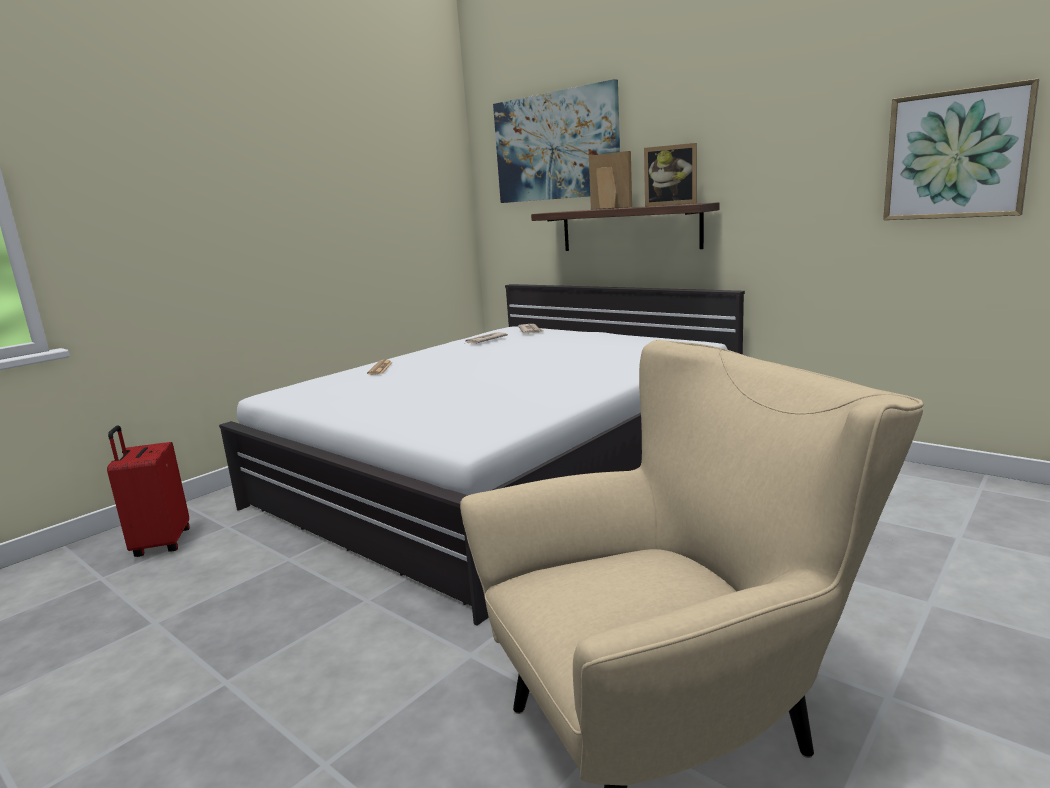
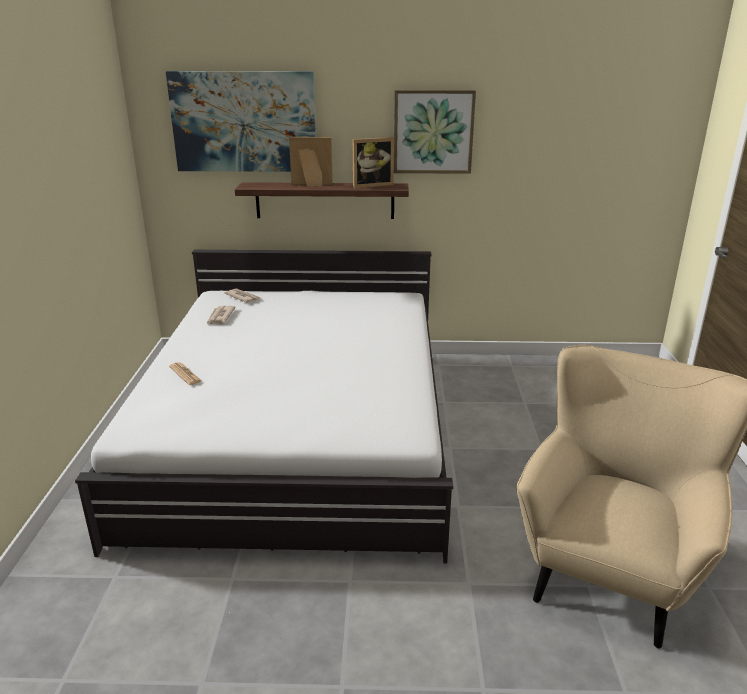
camera: 40 degrees left, 10 degrees up
(160, 544) = (69, 622): red suitcase -> none
(956, 155) = (569, 163): picture -> picture (433, 132)

